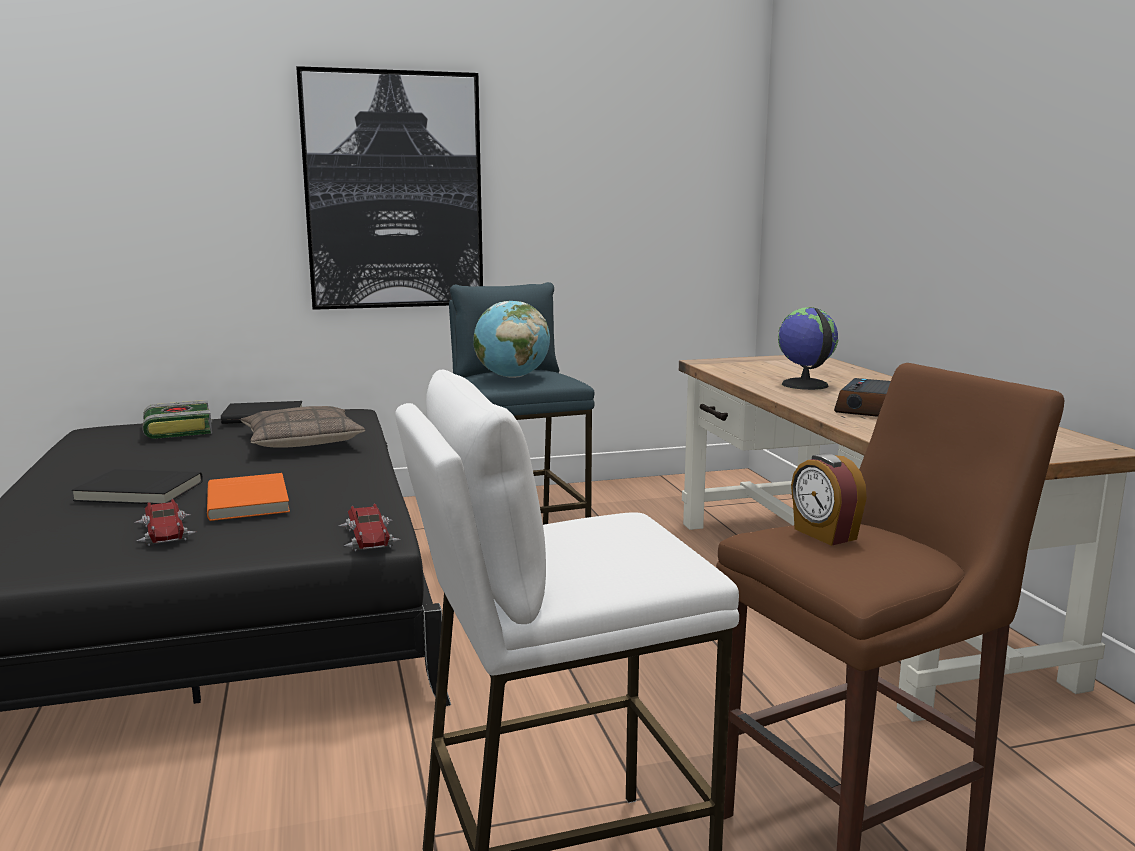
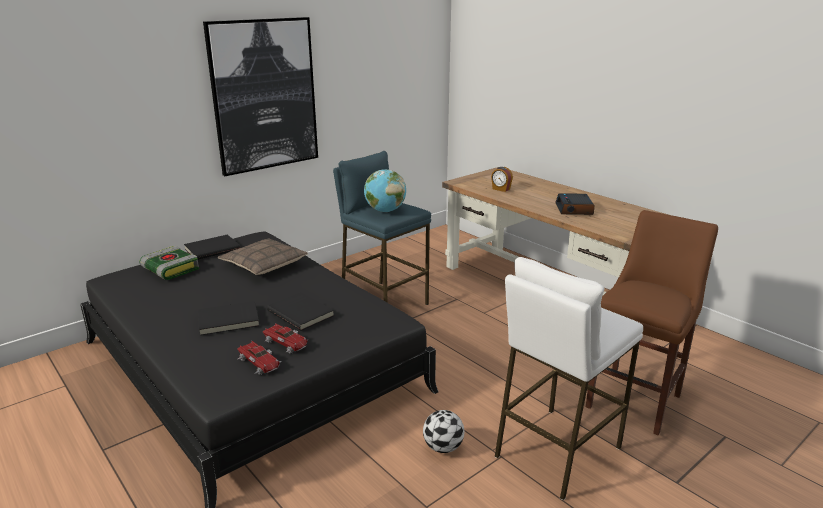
camera: 25 degrees left, 10 degrees up
(250, 501) = (301, 313): orange book -> black book
(349, 800) = (443, 447): none -> football
(369, 537) = (394, 322): toy car -> toy car (260, 362)
(804, 385) = (524, 195): globe -> none
(824, 534) = (635, 290): alarm clock -> alarm clock (501, 189)

